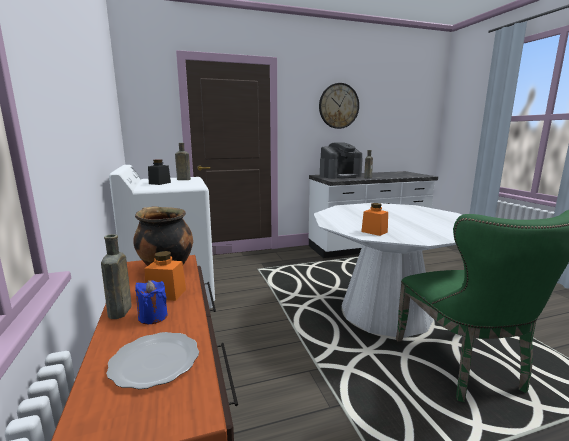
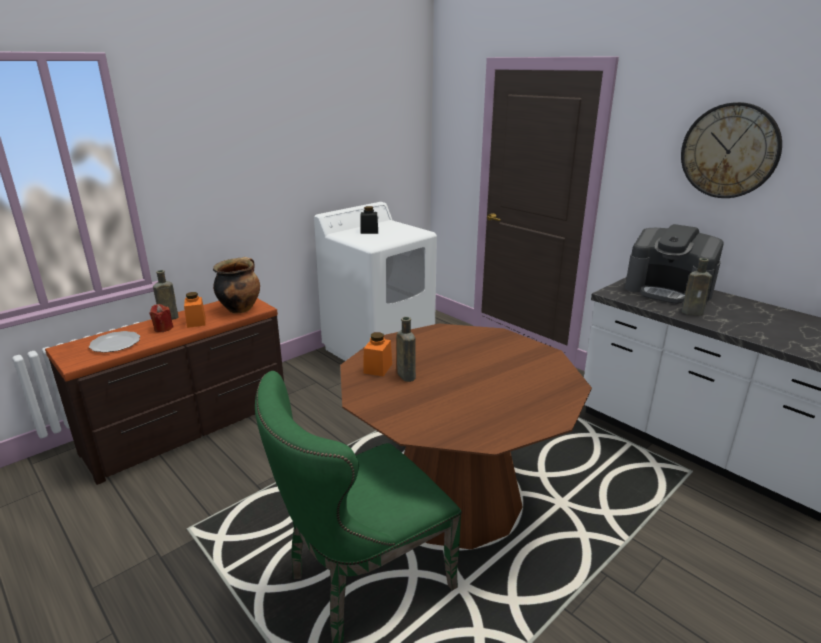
camera: 65 degrees right, 10 degrees up
(153, 317) = (163, 328): blue candle -> red candle
(182, 179) = (401, 232): brown bottle -> brown bottle (405, 375)
(386, 312) = (456, 499): white dining table -> brown dining table

